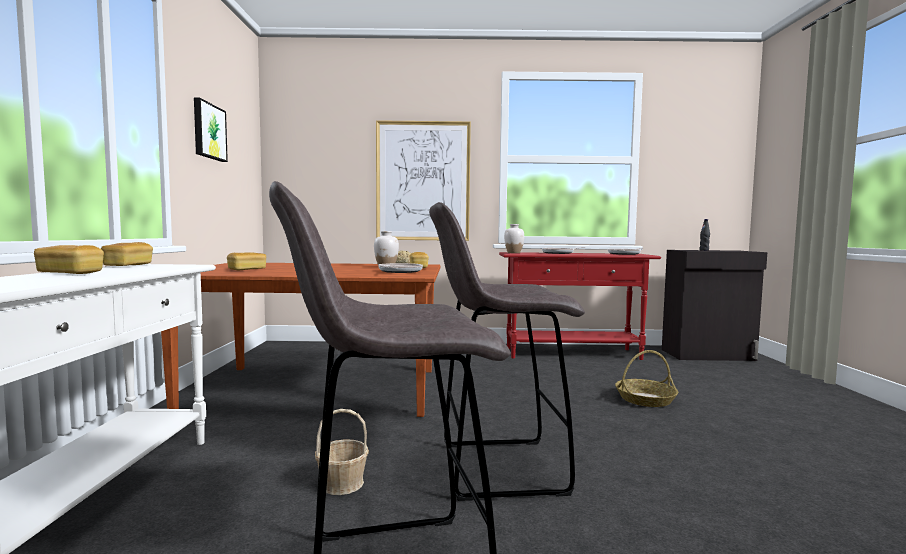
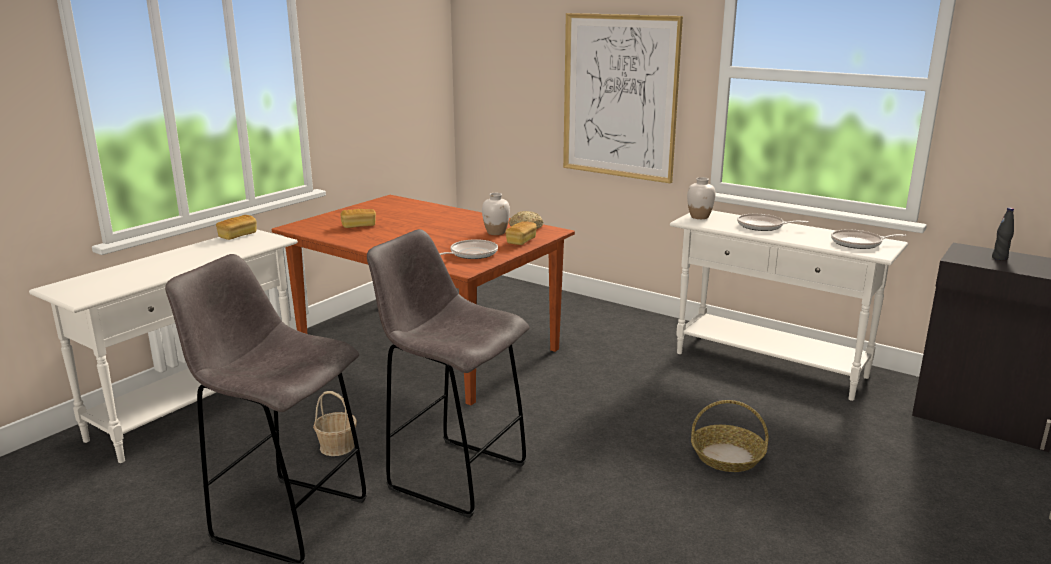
camera: 35 degrees right, 15 degrees up
(70, 273) = (179, 256): bread -> none
(208, 131) = (361, 60): picture -> none
(573, 354) = (770, 365): red console table -> white console table

